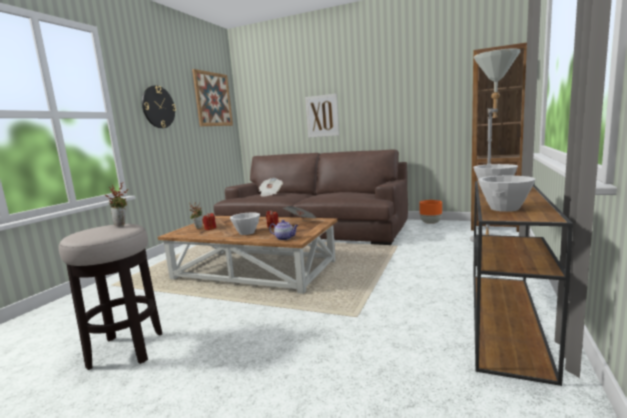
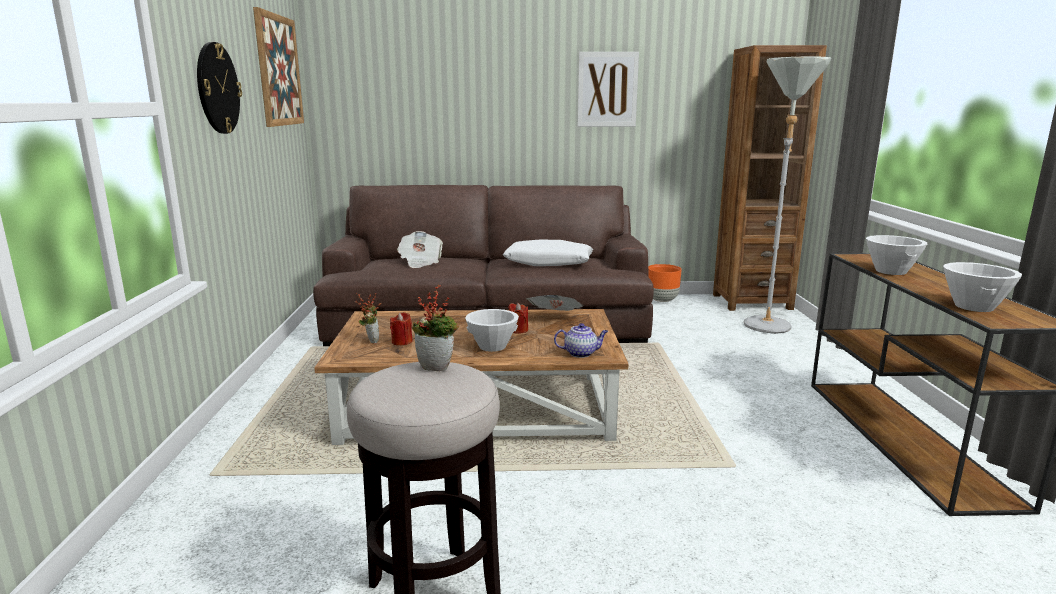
camera: 25 degrees left, 5 degrees up
(322, 116) = (485, 119): picture -> picture (607, 89)
(336, 194) = (548, 263): none -> white pillow

